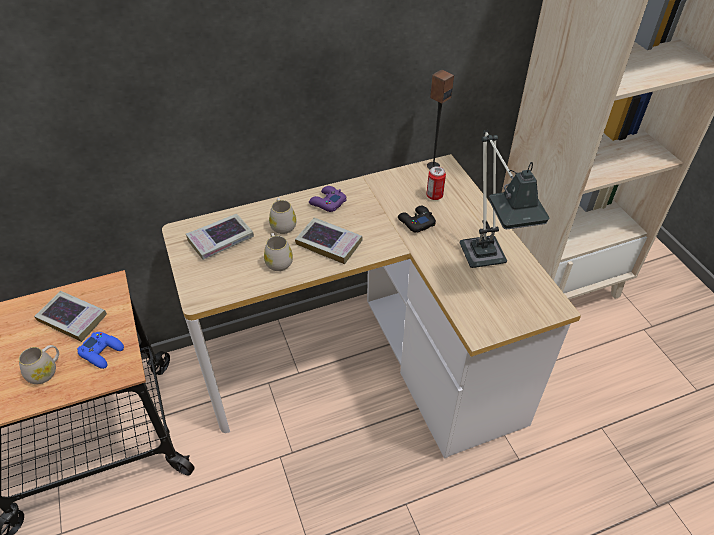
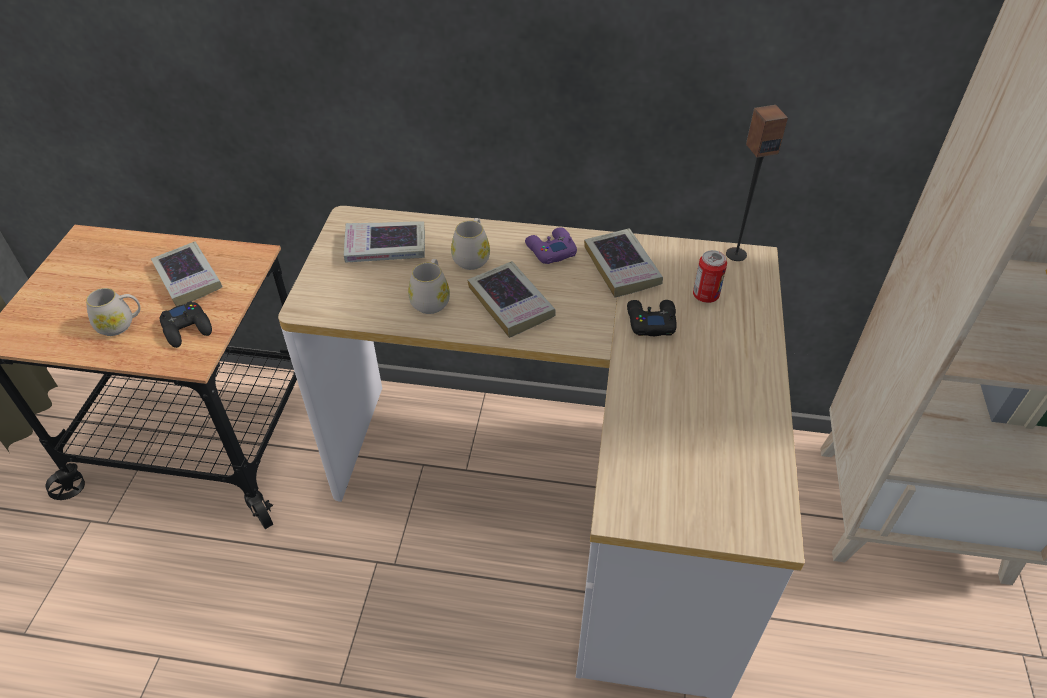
camera: 30 degrees right, 0 degrees up
(102, 352) = (187, 328): blue game controller -> black game controller
(376, 197) = (622, 267): none -> book
(486, 262) = (711, 418): table lamp -> none

